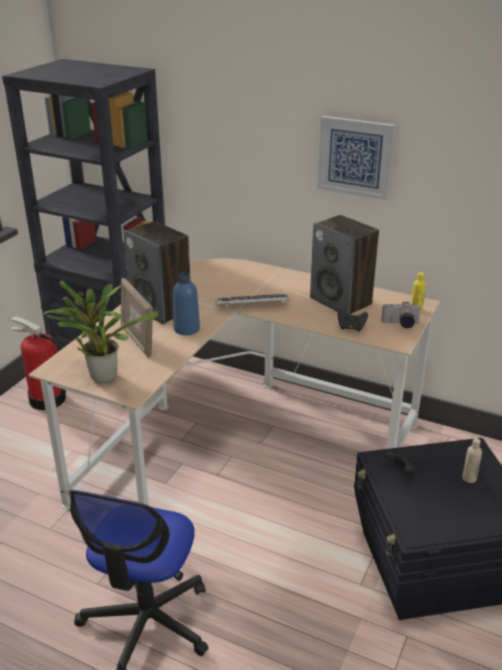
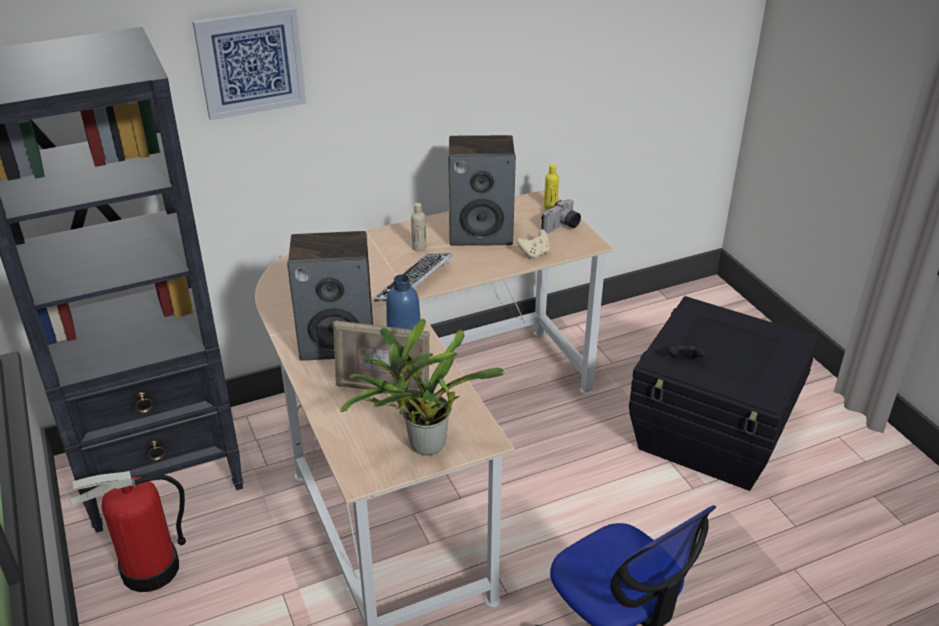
camera: 50 degrees left, 5 degrees up
(351, 328) = (534, 253): black game controller -> beige game controller
(355, 157) = (439, 62): picture -> picture (250, 62)
(469, 478) = (727, 333): beige bottle -> beige bottle (419, 247)

